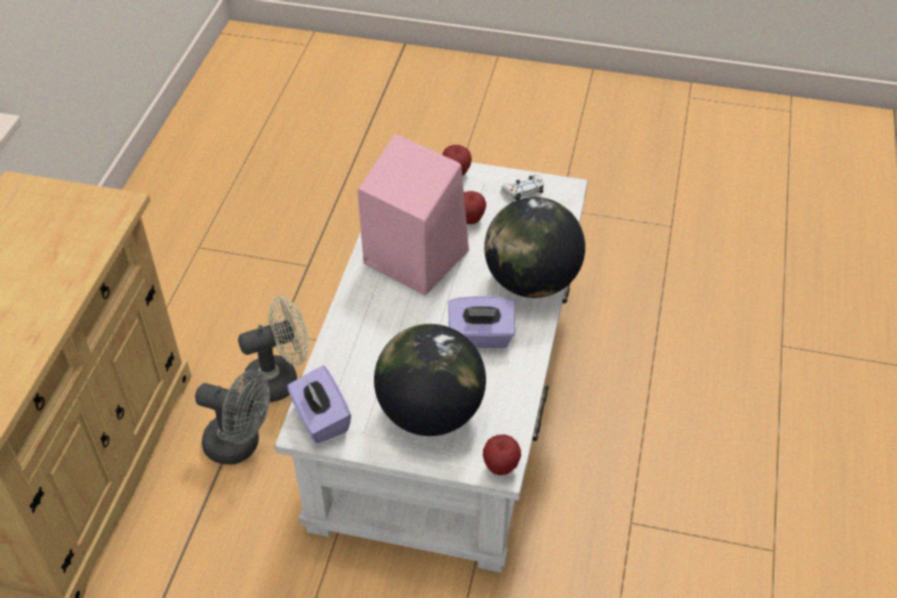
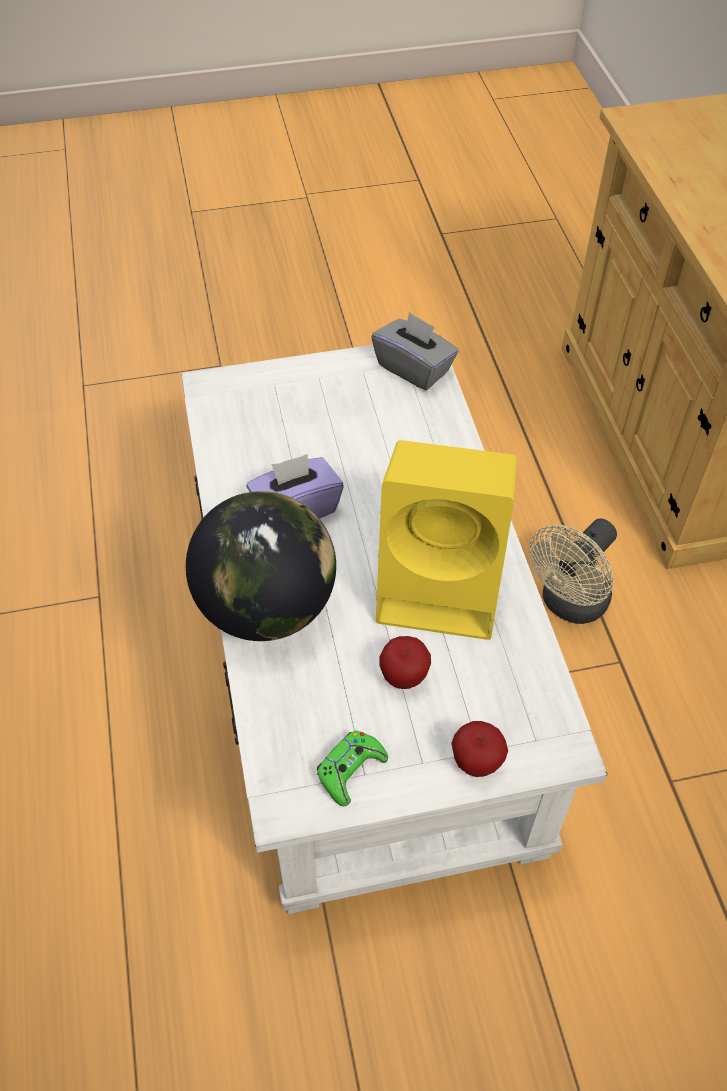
camera: 155 degrees right, 5 degrees up
(240, 445) = (549, 521): grey fan -> none
(320, 419) = (414, 368): purple tissue box -> grey tissue box
(413, 256) = (444, 585): pink speaker -> yellow speaker
(430, 412) = (307, 410): globe -> none
(500, 467) = (209, 386): apple -> none
(523, 191) = (350, 770): white game controller -> green game controller

